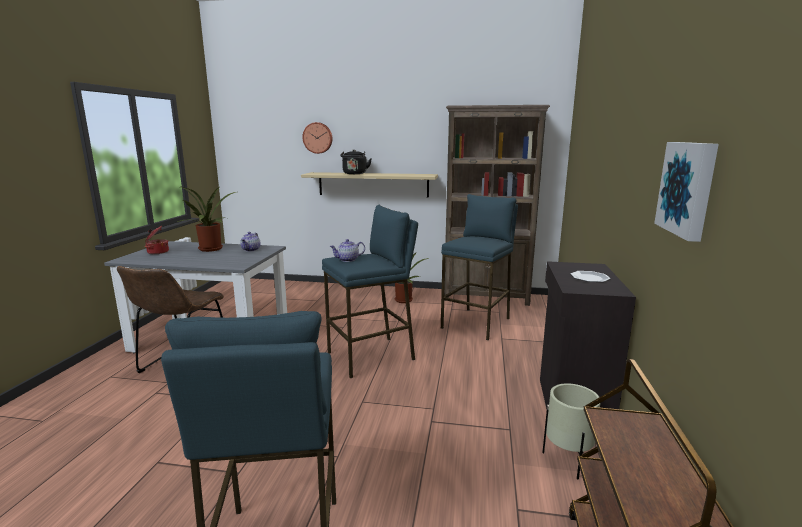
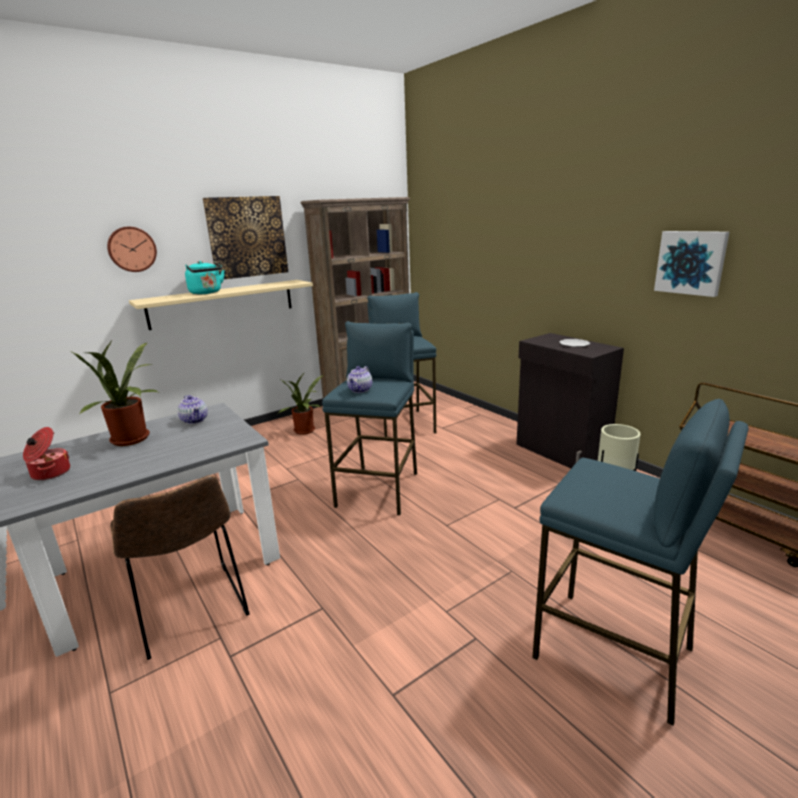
camera: 45 degrees left, 5 degrees up
(354, 174) = (207, 293): black kettle -> turquoise kettle
(399, 135) = (247, 237): none -> picture

